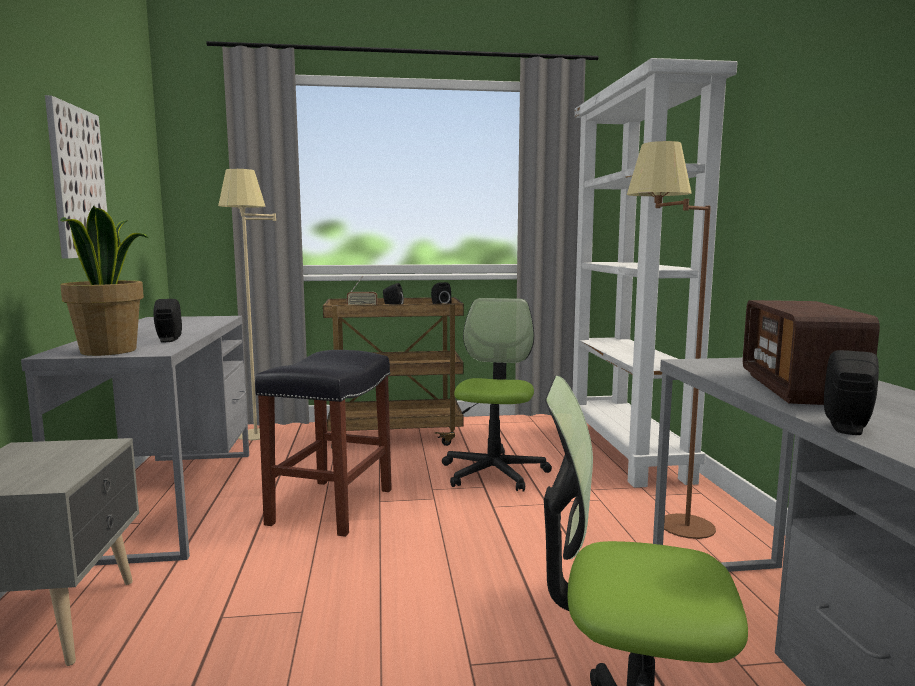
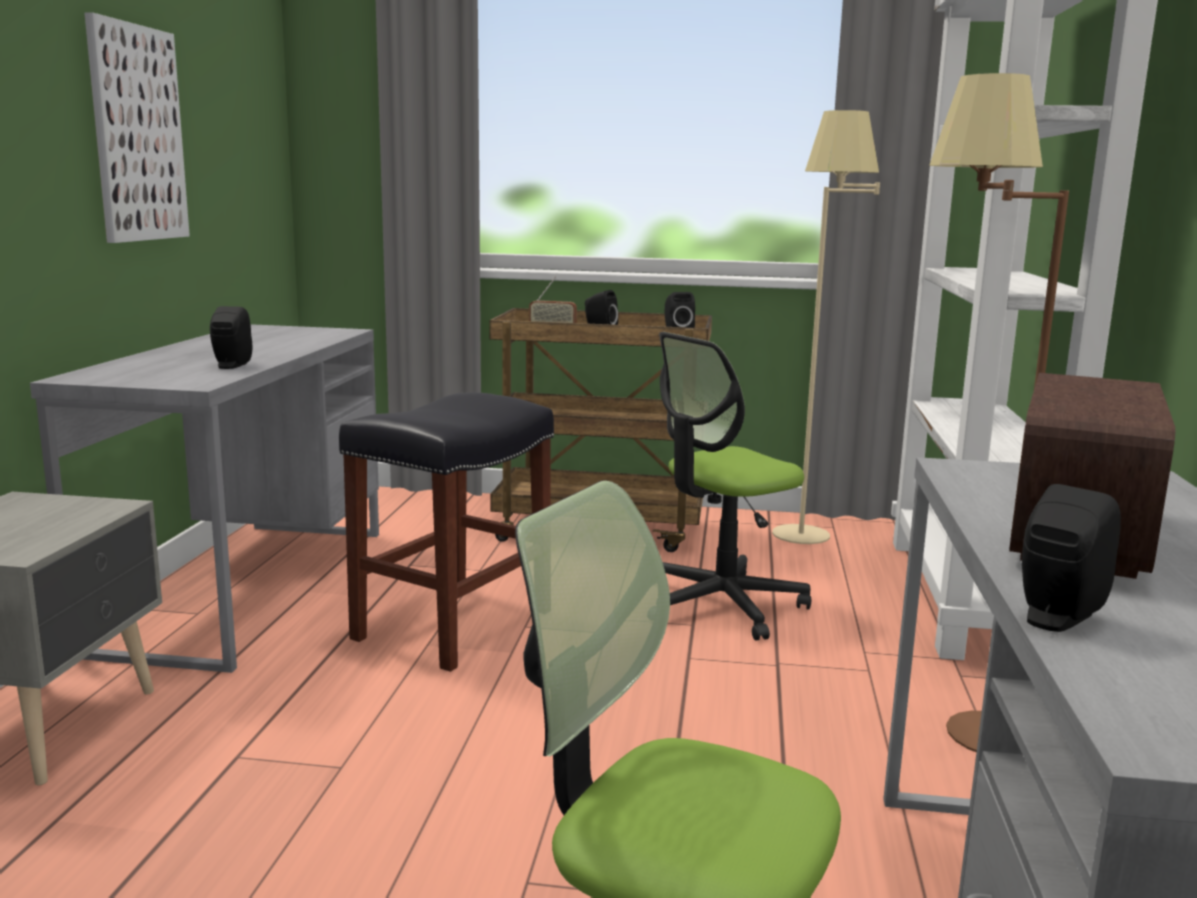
camera: 15 degrees right, 5 degrees up
(110, 351) = (142, 378): potted plant -> none
(257, 439) = (400, 512): beige floor lamp -> beige floor lamp (809, 543)
(494, 472) = (720, 604): office chair -> office chair turned 150 degrees counterclockwise

